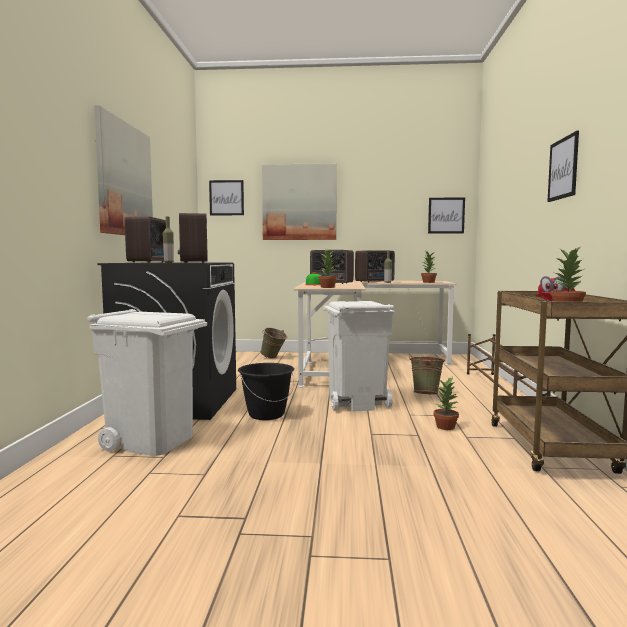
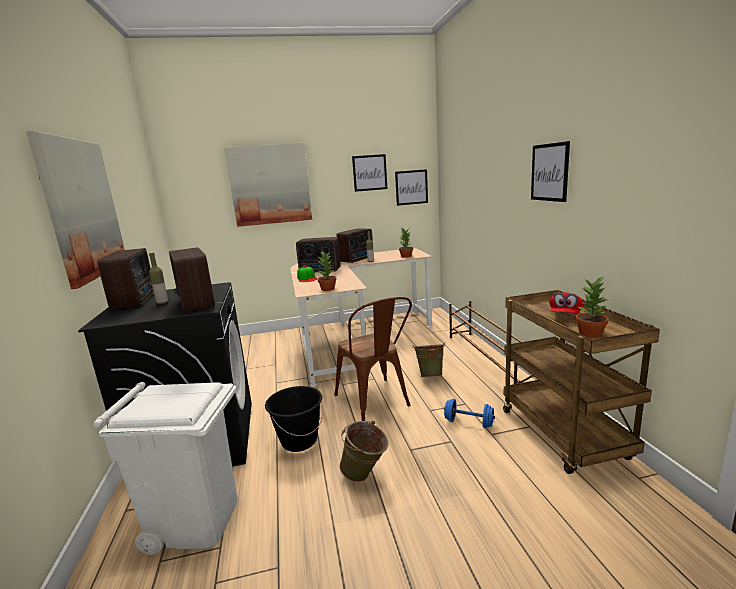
camera: 15 degrees left, 10 degrees up
(226, 198) = (190, 185): picture -> picture (369, 173)
(273, 358) = (268, 343): green bucket -> green bucket (365, 476)
(356, 403) = (376, 402): white trash can -> brown chair
(446, 427) = (469, 423): potted plant -> blue dumbbell

